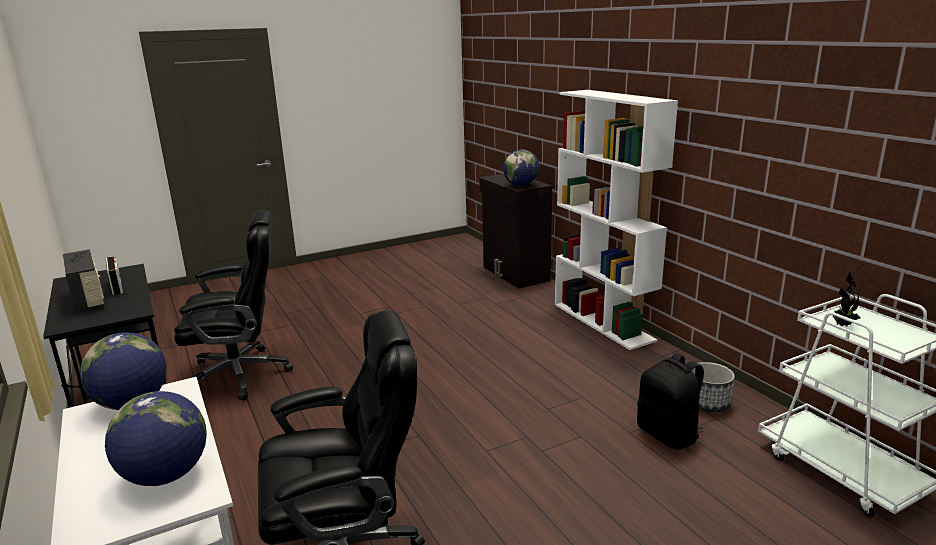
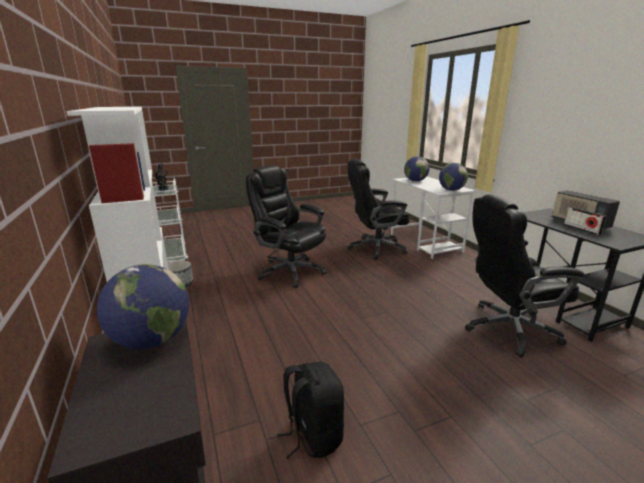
camera: 175 degrees left, 0 degrees up
(541, 447) = (290, 271): none -> black office chair
(668, 435) = (222, 272): black backpack -> black backpack (313, 435)

